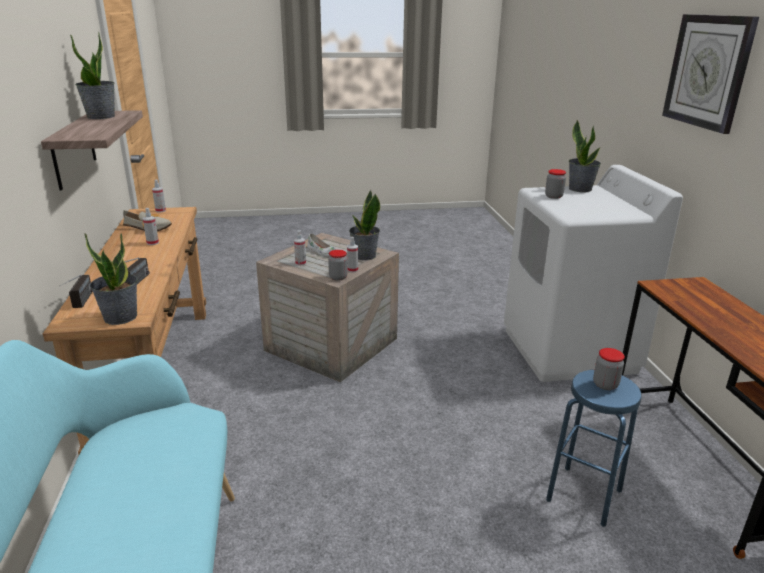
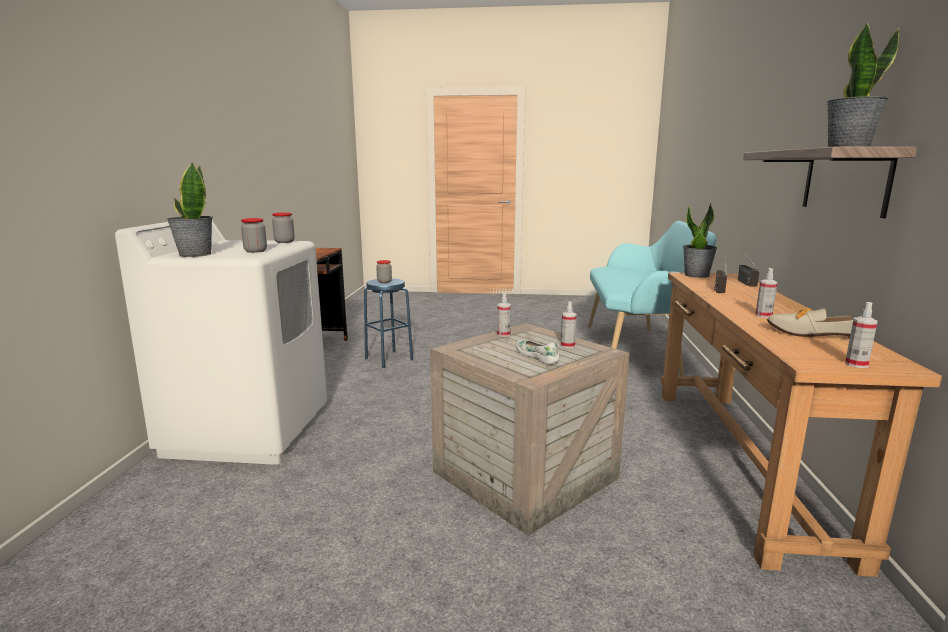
camera: 165 degrees left, 10 degrees down
(338, 277) = (523, 329): jar -> jar (284, 242)
(364, 256) = (480, 347): potted plant -> none
(708, 71) = (160, 99): wall clock -> none

